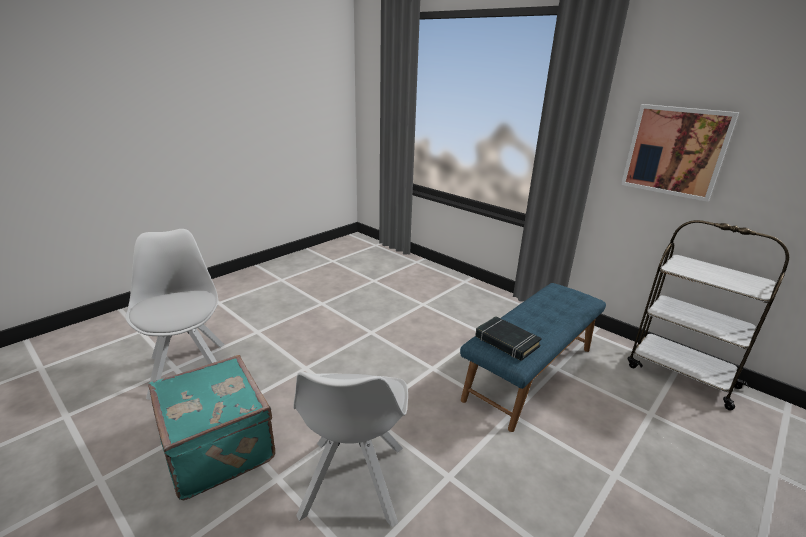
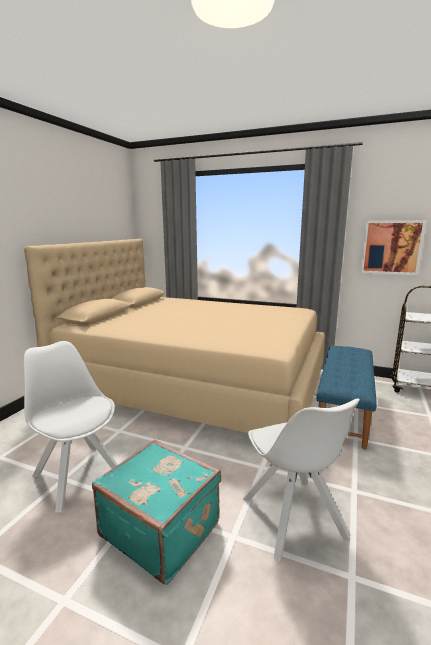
camera: 20 degrees left, 10 degrees down
(375, 294) = (194, 383): none -> beige bed
(506, 342) = (345, 383): black book -> none

